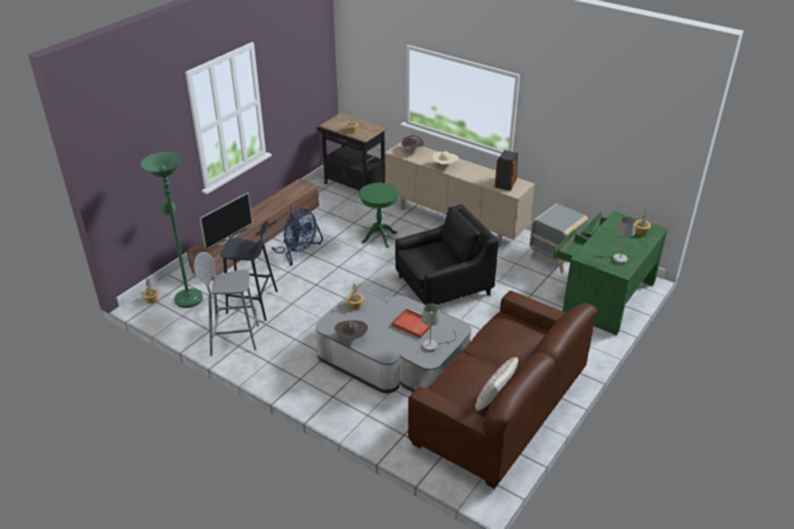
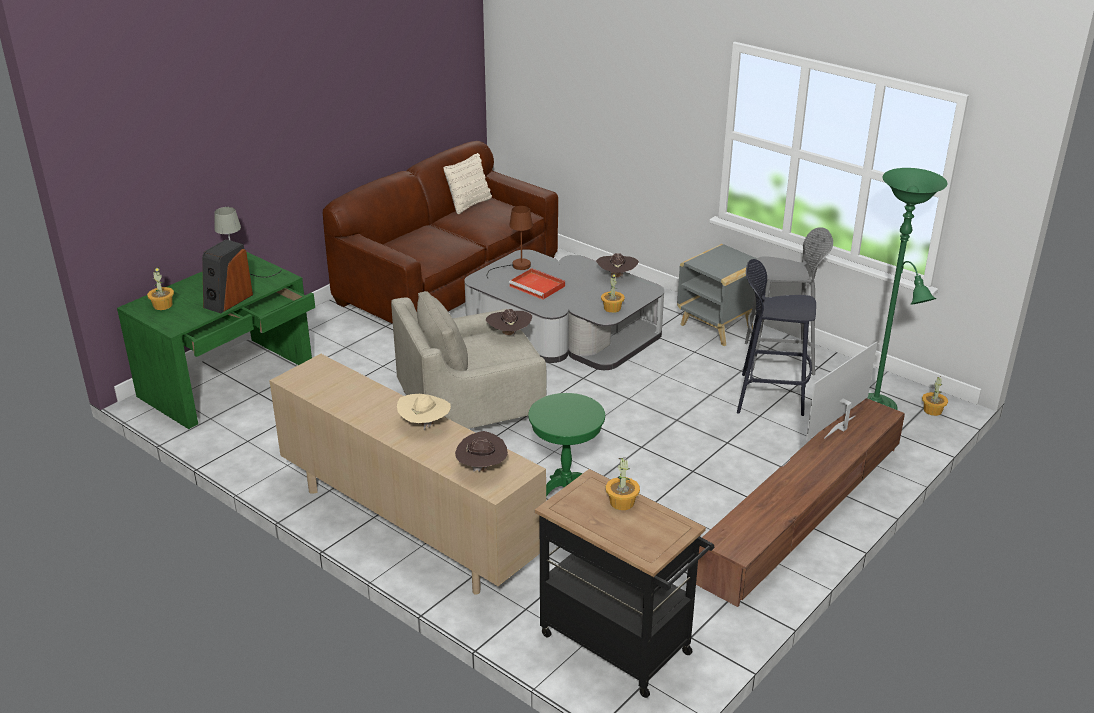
camera: 175 degrees left, 5 degrees down
(297, 252) = (719, 477): blue fan -> none
(422, 266) = (509, 334): none -> brown hat
(434, 345) = (516, 267): grey table lamp -> brown table lamp
(442, 286) = (472, 407): black armchair -> beige armchair
(506, 183) = (322, 383): speaker -> speaker (228, 300)
(553, 258) = (265, 441): grey side table -> grey side table (717, 327)

